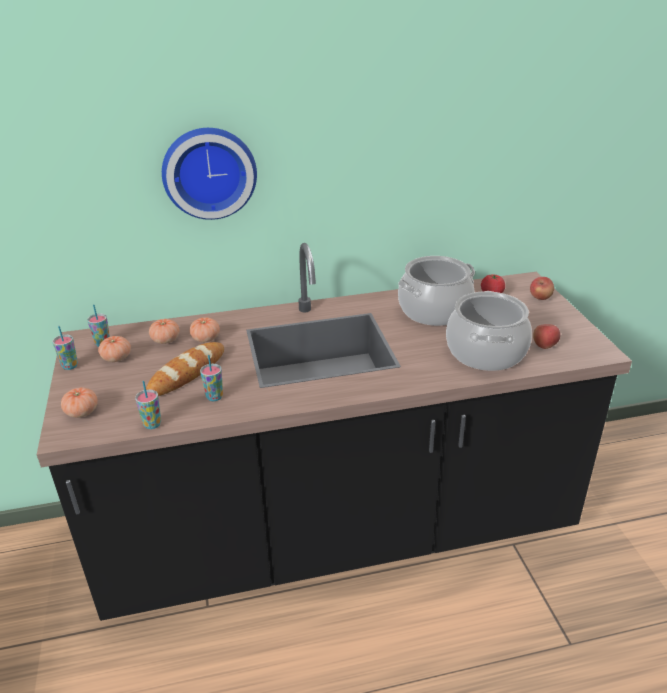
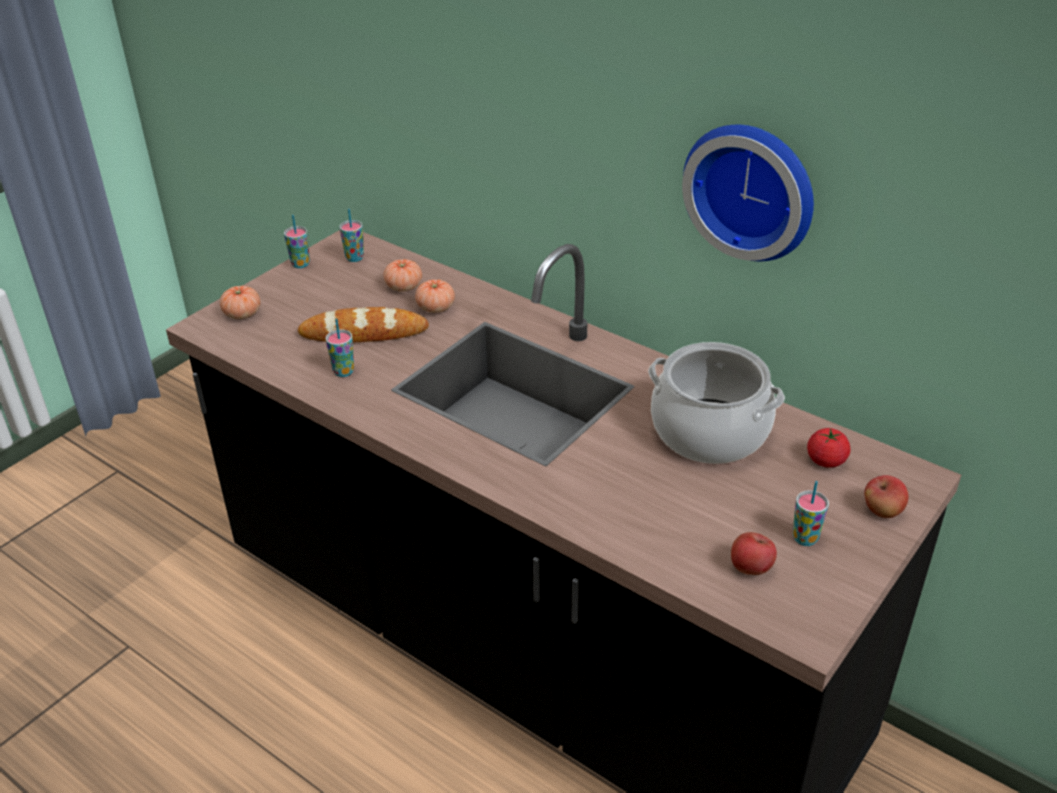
camera: 50 degrees right, 5 degrees up
(116, 358) = (341, 279): tomato -> none
(152, 424) = (264, 362): cup -> cup (805, 538)
(209, 172) = (507, 102): wall clock -> wall clock (752, 189)
(486, 352) = (665, 521): cooking pot -> none

